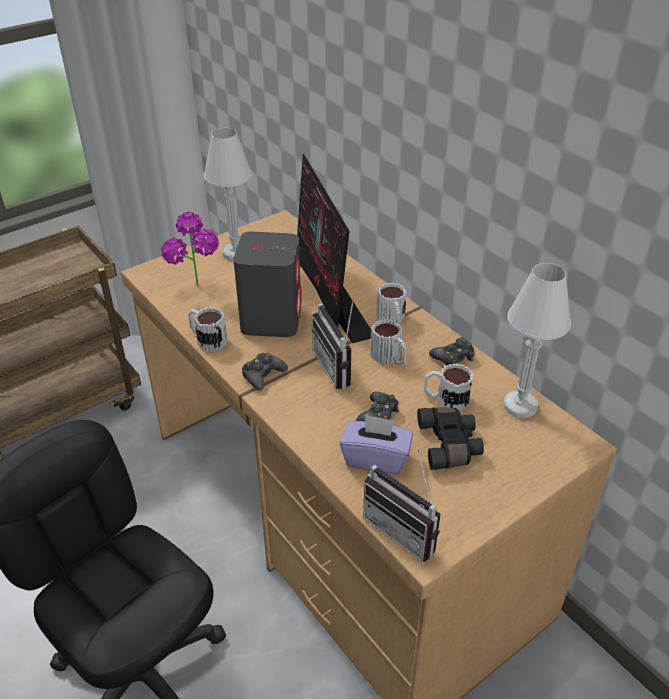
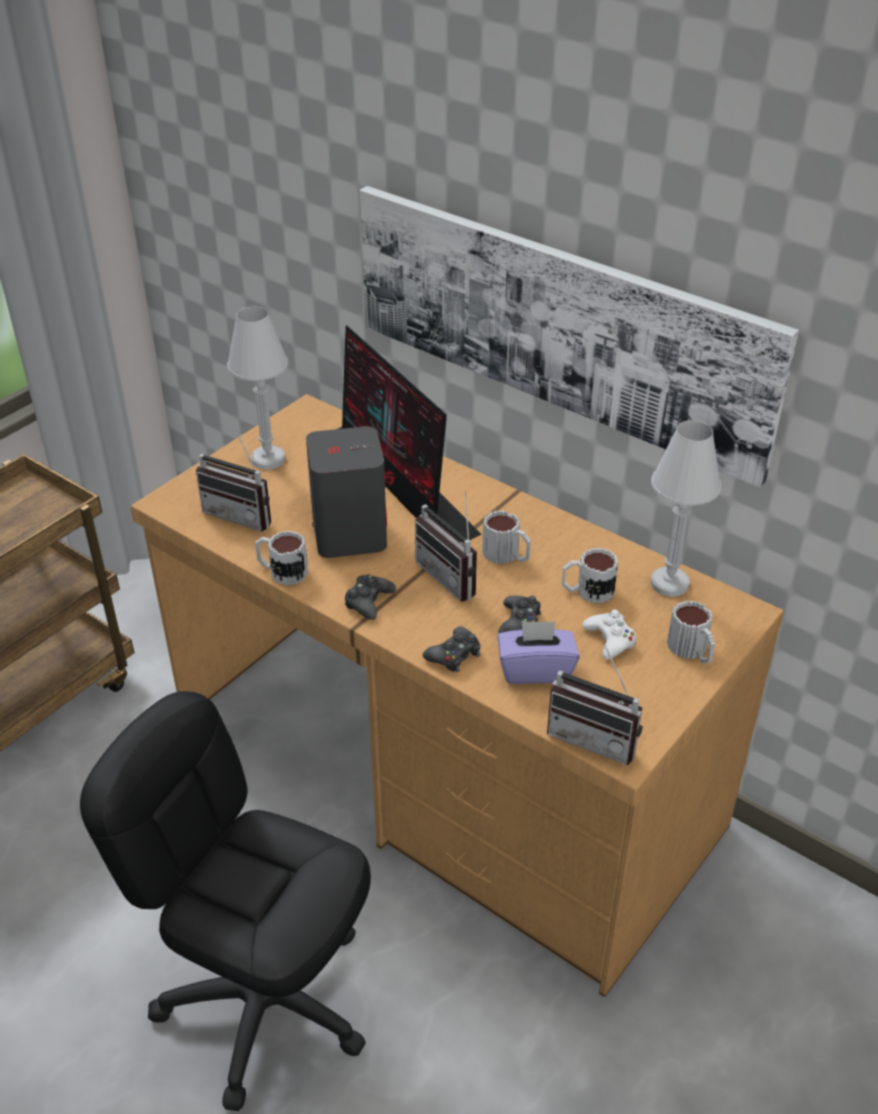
camera: 15 degrees left, 0 degrees up
(198, 291) = (242, 514): potted plant -> radio
(392, 320) = (492, 511): mug -> mug (691, 651)
(450, 445) = (610, 640): black binoculars -> white game controller
(453, 357) = (578, 542): black game controller -> black game controller (454, 655)
(457, 168) = (557, 325): none -> picture

